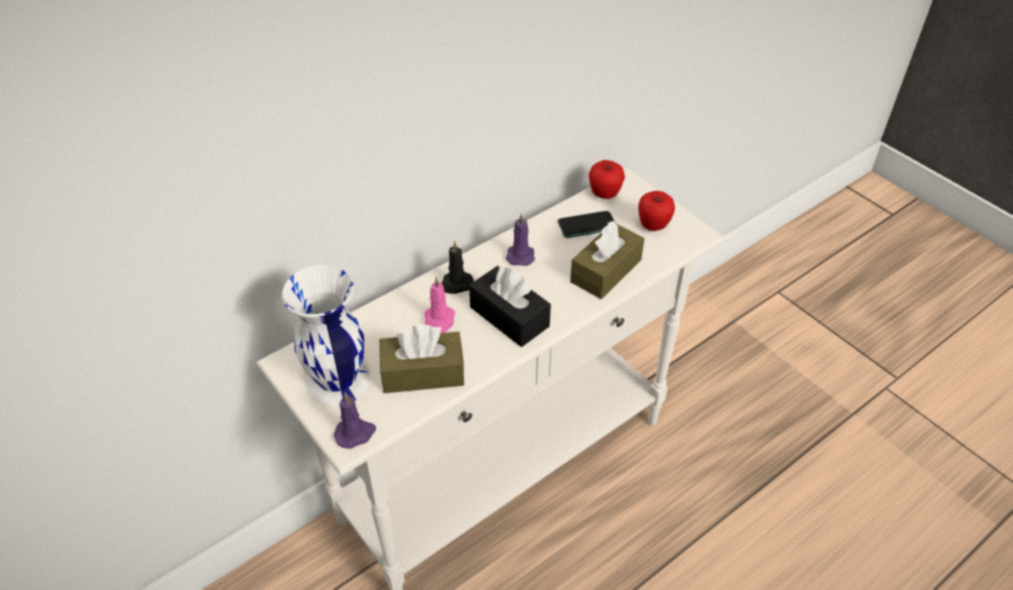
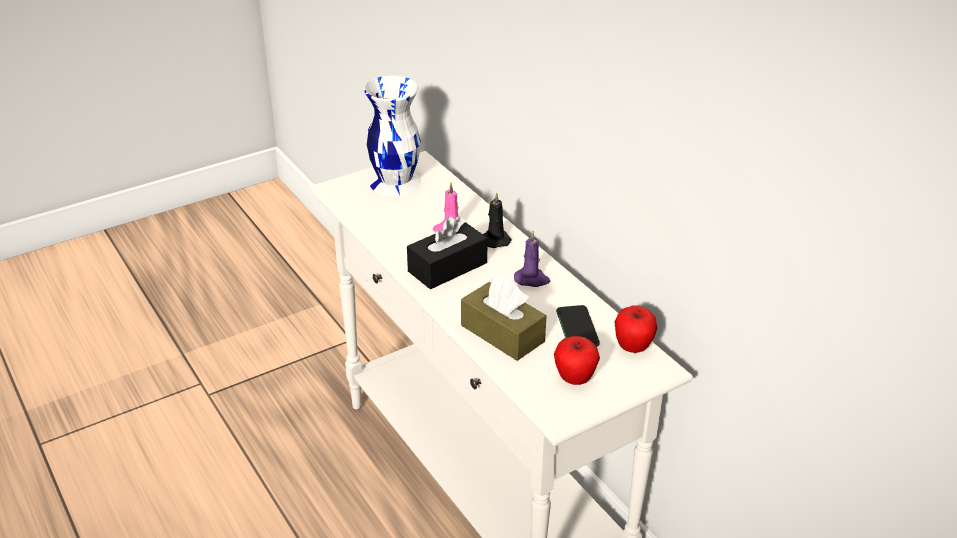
camera: 95 degrees right, 10 degrees down
(355, 433) = (340, 190): purple candle -> none
(423, 373) = (391, 220): brown tissue box -> none

